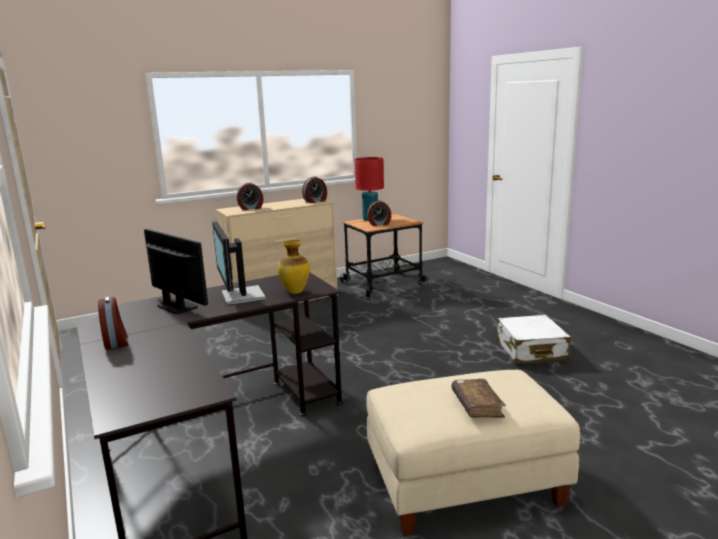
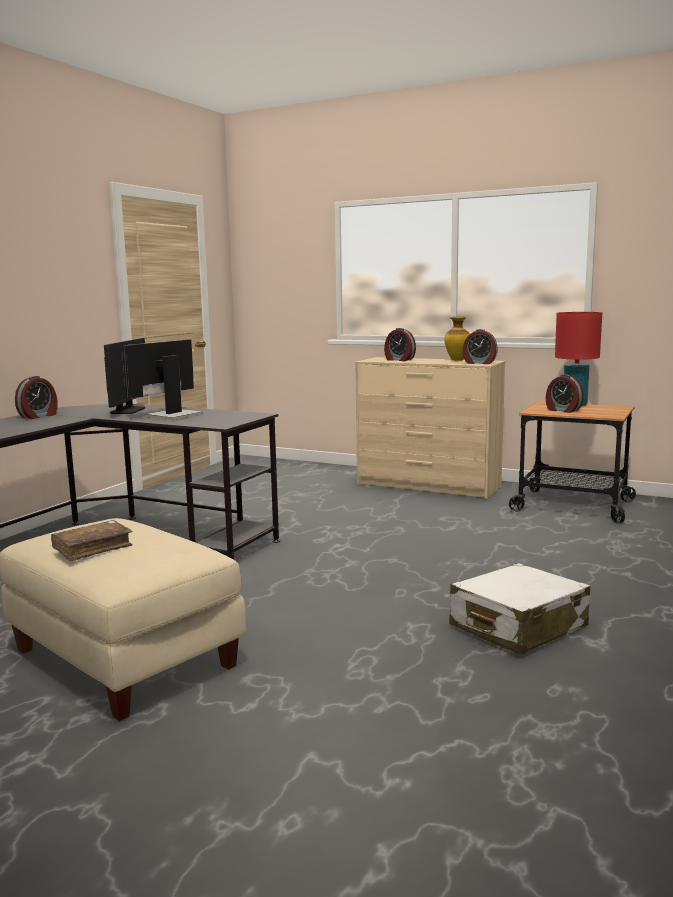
camera: 55 degrees right, 5 degrees down
(294, 292) = (202, 422): vase -> vase (457, 360)

